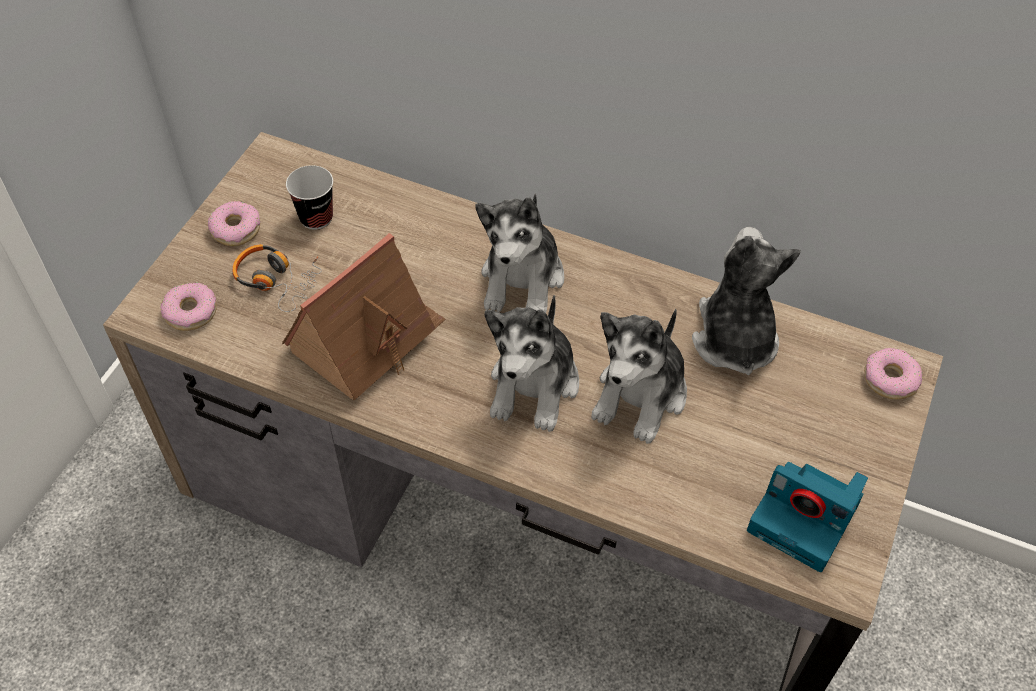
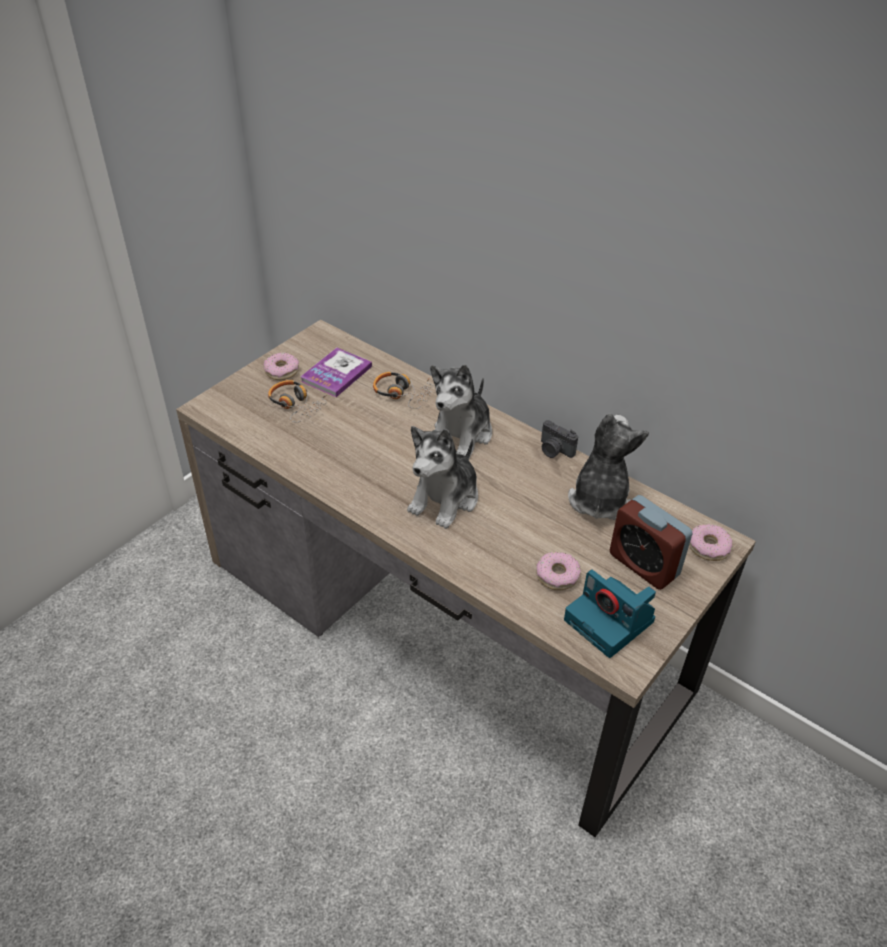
camera: 15 degrees right, 10 degrees down
(191, 312) = (234, 412): donut -> donut (557, 575)
(316, 218) = (336, 374): cup -> book
(366, 338) = (342, 449): toy house -> none
(420, 231) = (402, 394): none -> headphones
(641, 395) = (518, 520): plush toy -> none
(652, 277) = (554, 450): none -> camera
(819, 424) = (643, 564): none -> alarm clock

